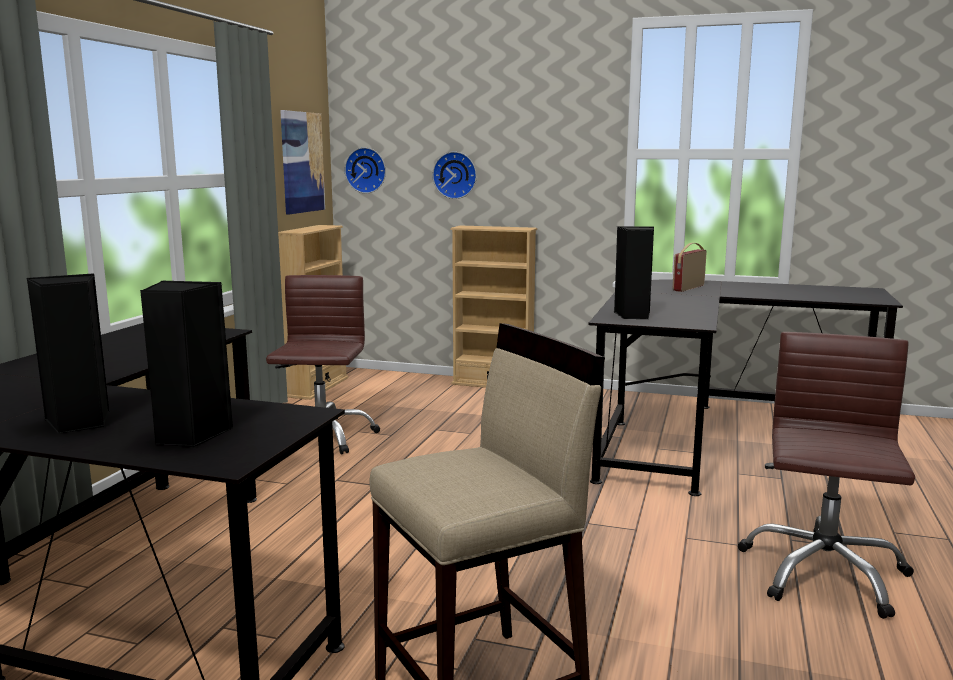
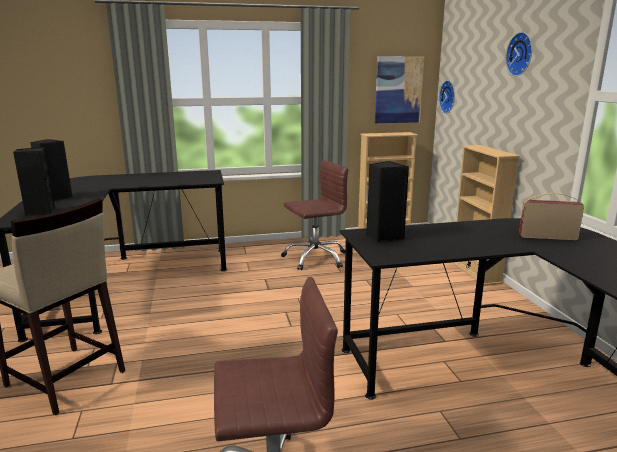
camera: 60 degrees right, 5 degrees up
(455, 175) = (486, 105): wall clock -> wall clock (521, 54)

